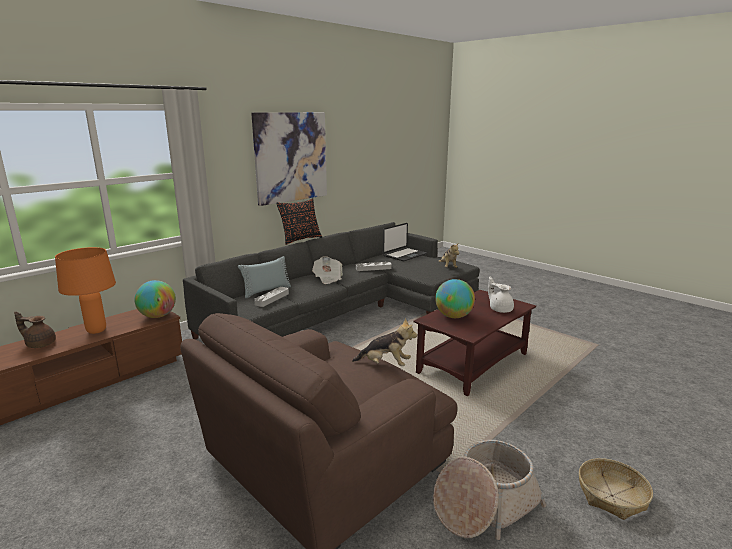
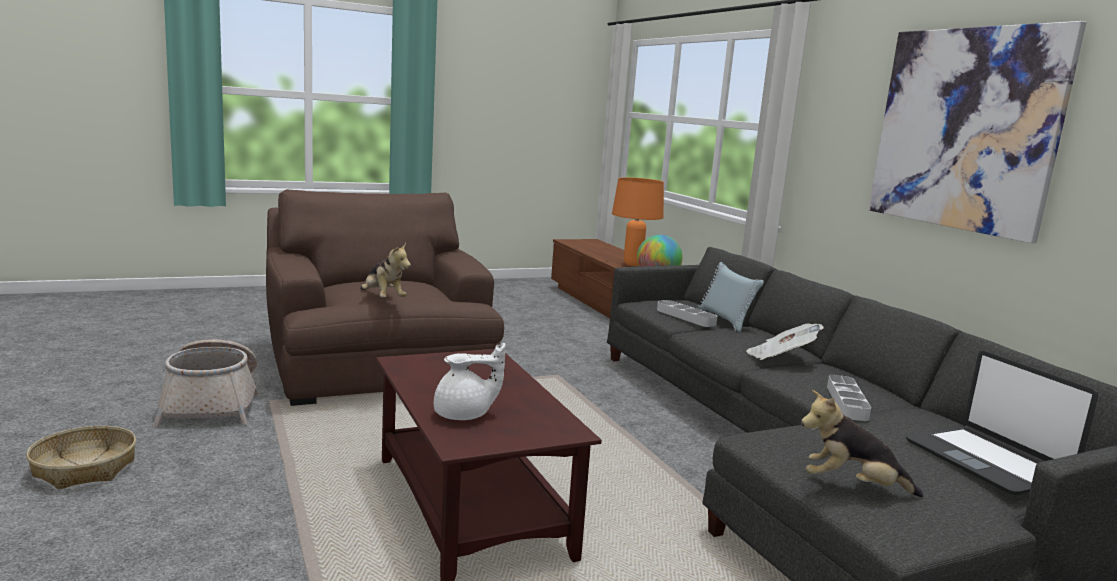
camera: 110 degrees right, 5 degrees down
(40, 344) = (615, 254): brown teapot -> none
(301, 240) = (867, 294): black pillow -> none
(385, 364) = (383, 299): plush toy -> plush toy turned 75 degrees counterclockwise
(454, 316) = (480, 372): globe -> none

